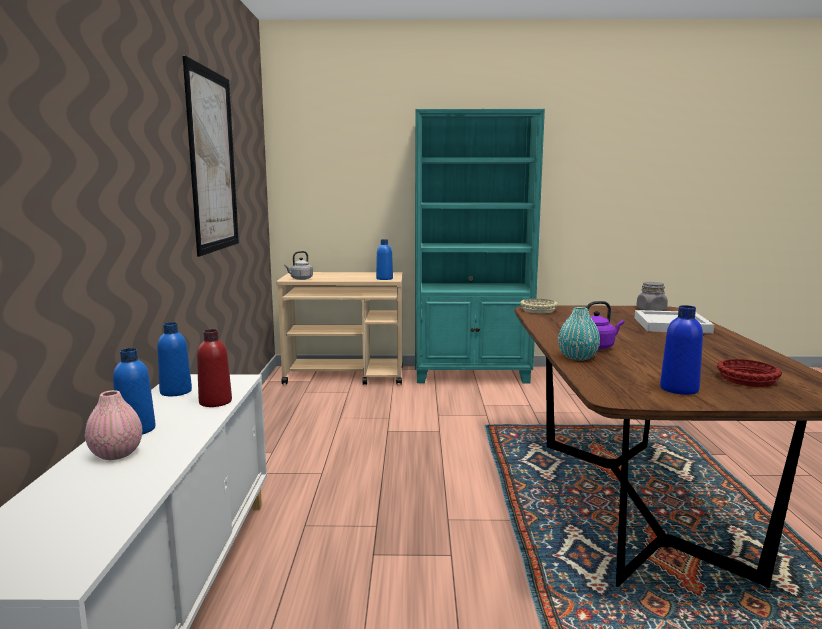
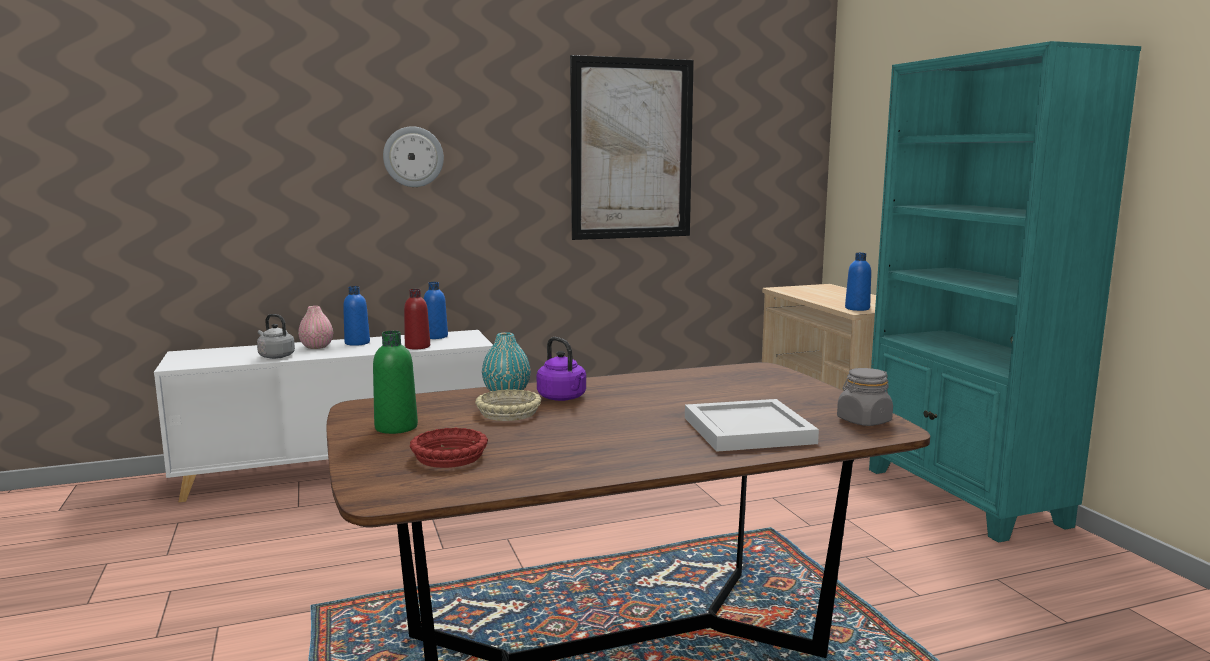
camera: 70 degrees right, 0 degrees up
(107, 160) = (413, 157): none -> wall clock
(300, 279) = (790, 290): grey kettle -> grey kettle (275, 356)
(538, 310) = (757, 370): beige bowl -> beige bowl (509, 412)
(679, 389) = (396, 427): blue bottle -> green bottle

